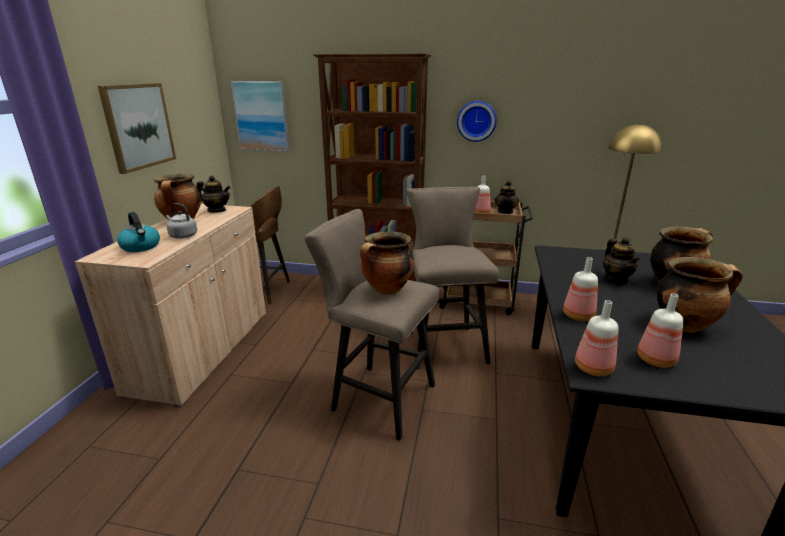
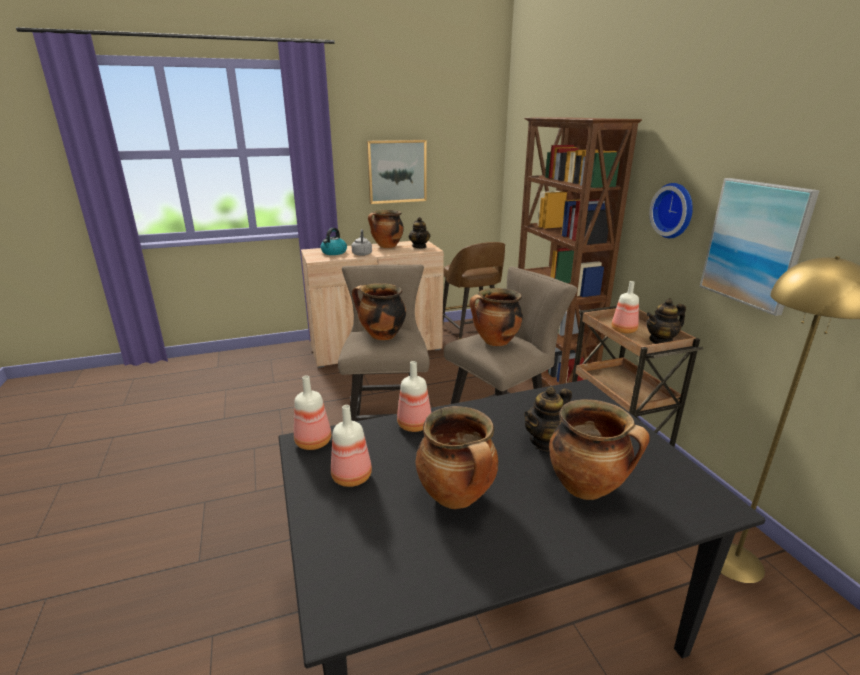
camera: 60 degrees right, 0 degrees up
(261, 116) = (522, 175): picture -> picture (755, 244)
(451, 252) = (495, 342): none -> cooking pot

